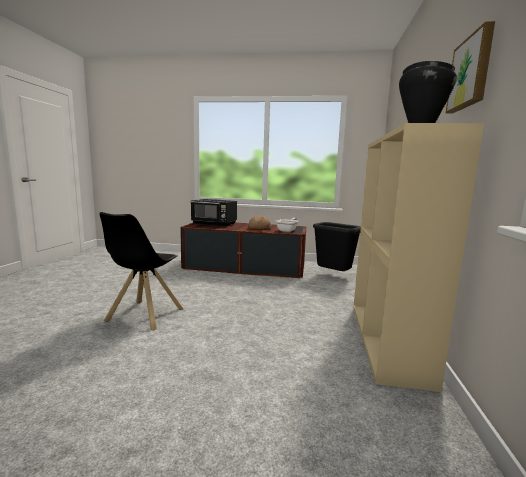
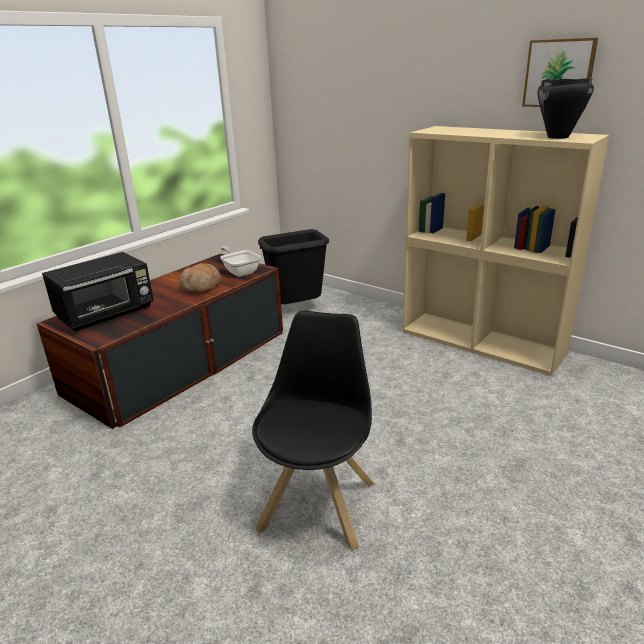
camera: 60 degrees left, 15 degrees up
(143, 315) = (319, 502): black chair -> black chair turned 120 degrees counterclockwise

